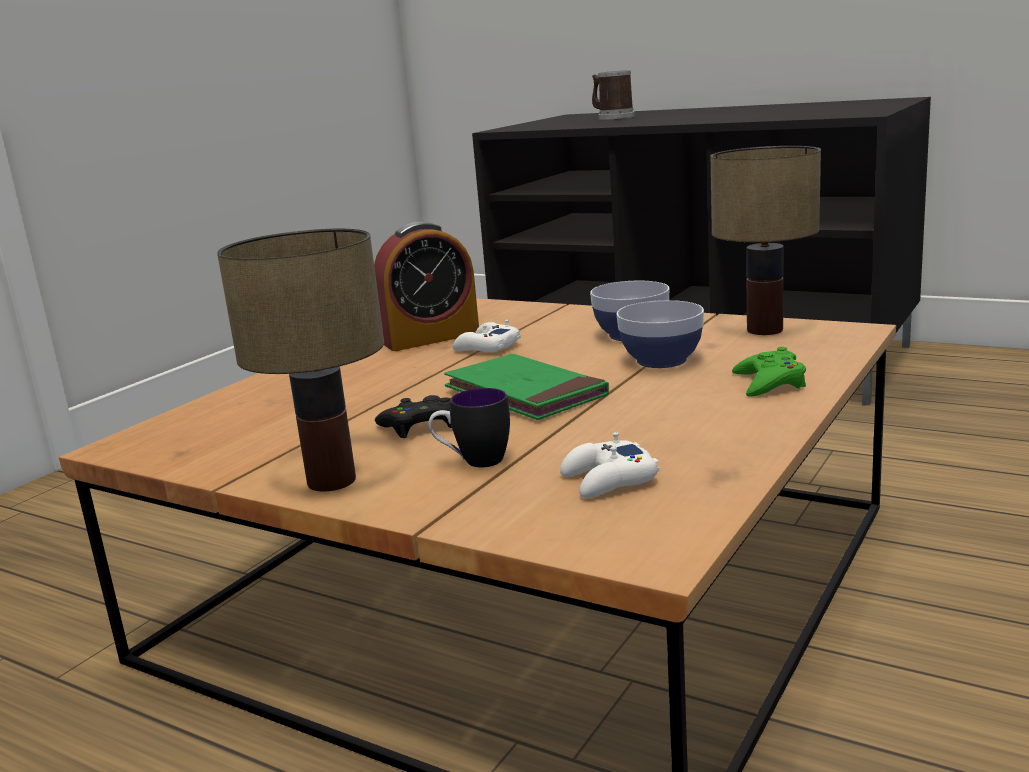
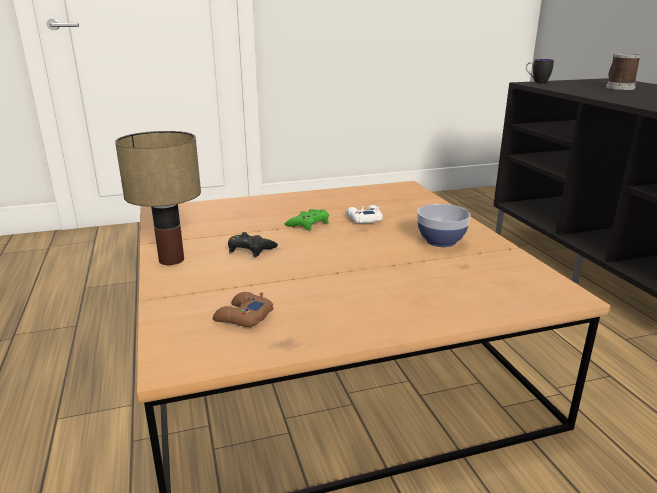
camera: 40 degrees right, 5 degrees up
(430, 338) = (355, 203): alarm clock -> none
(473, 462) = (225, 278): mug -> mug (536, 82)
(525, 394) = (319, 253): green book -> none
(608, 480) = (243, 317): white game controller -> brown game controller
(661, 360) = (417, 264): bowl -> none
(765, 330) = (516, 271): table lamp -> none
(769, 382) = (434, 305): green game controller -> green game controller (309, 224)

